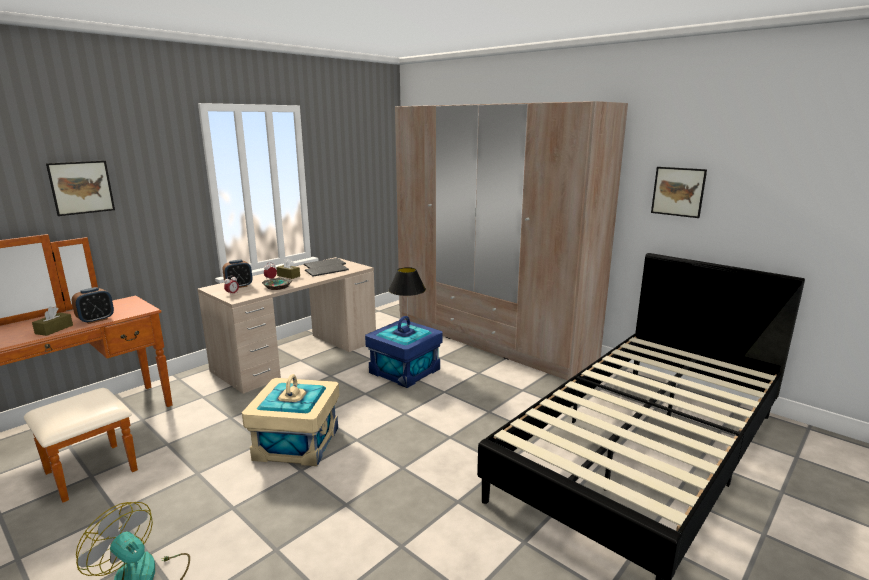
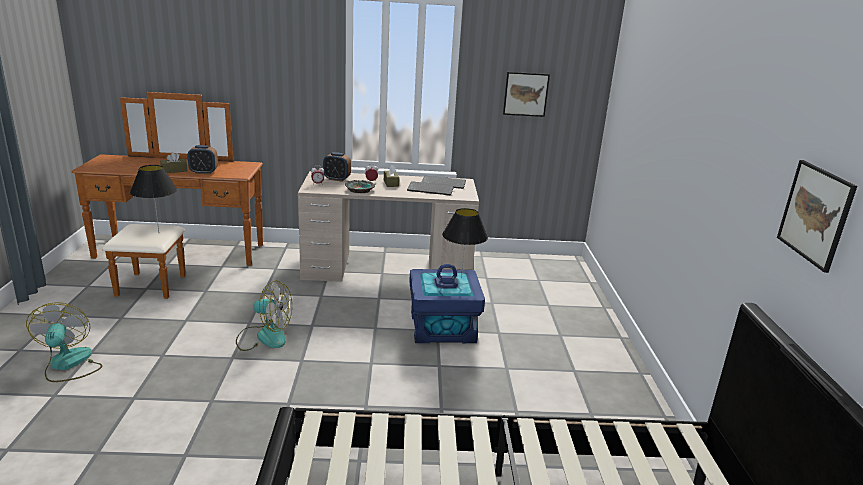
camera: 45 degrees right, 5 degrees up
(81, 187) = (233, 60): picture -> picture (526, 94)
(97, 400) = (158, 232): none -> black table lamp
(296, 443) = (264, 337): beige storage box -> fan
(490, 339) = (589, 343): beige wardrobe -> none

